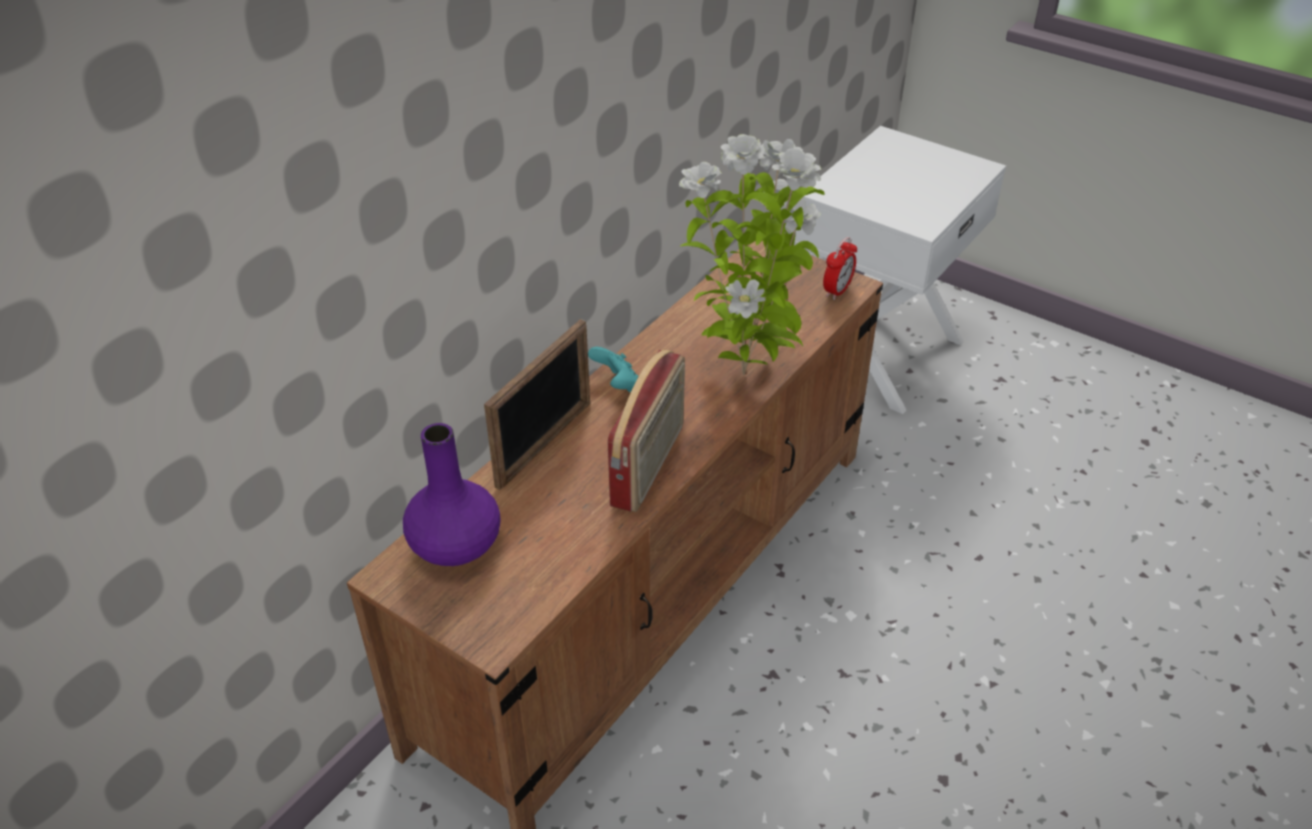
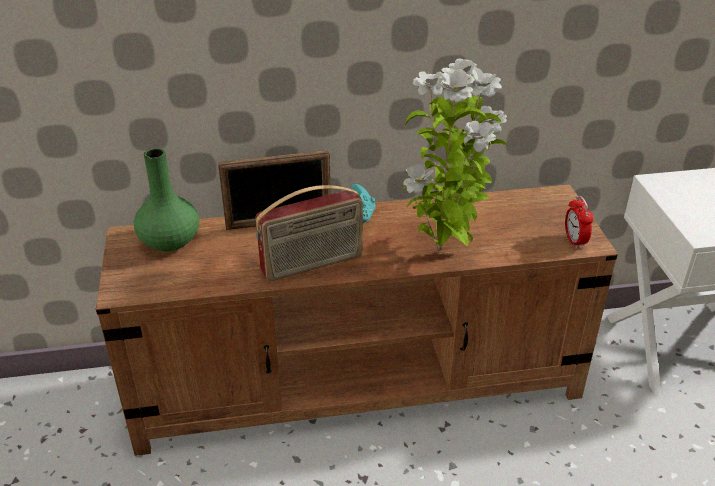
camera: 45 degrees right, 5 degrees down
(456, 544) = (170, 241): purple vase -> green vase
(837, 291) = (574, 241): alarm clock -> alarm clock turned 90 degrees clockwise

